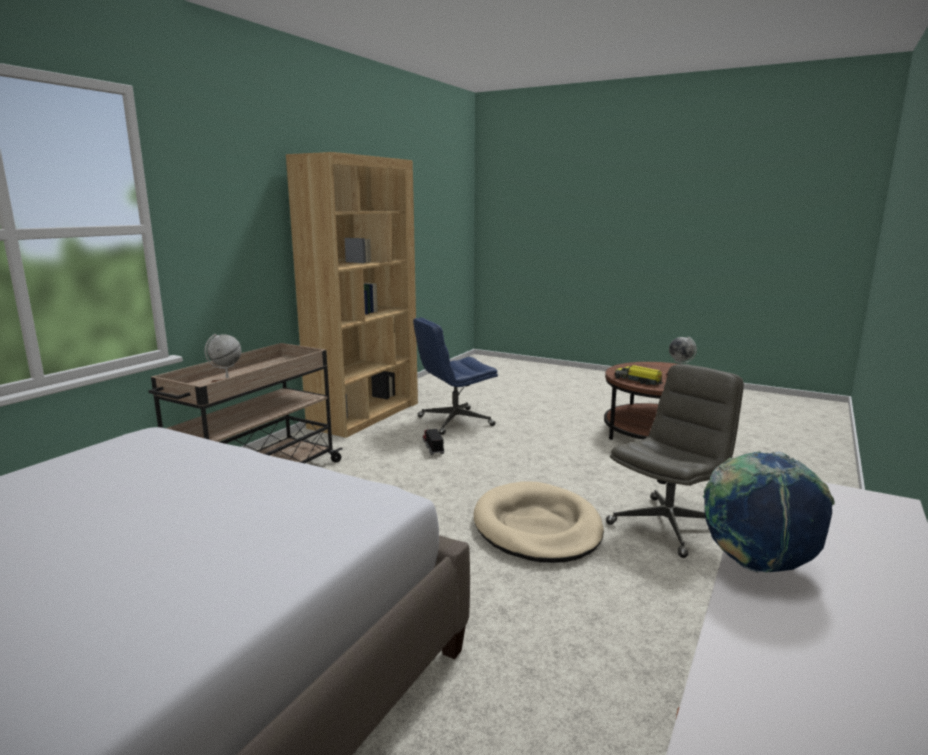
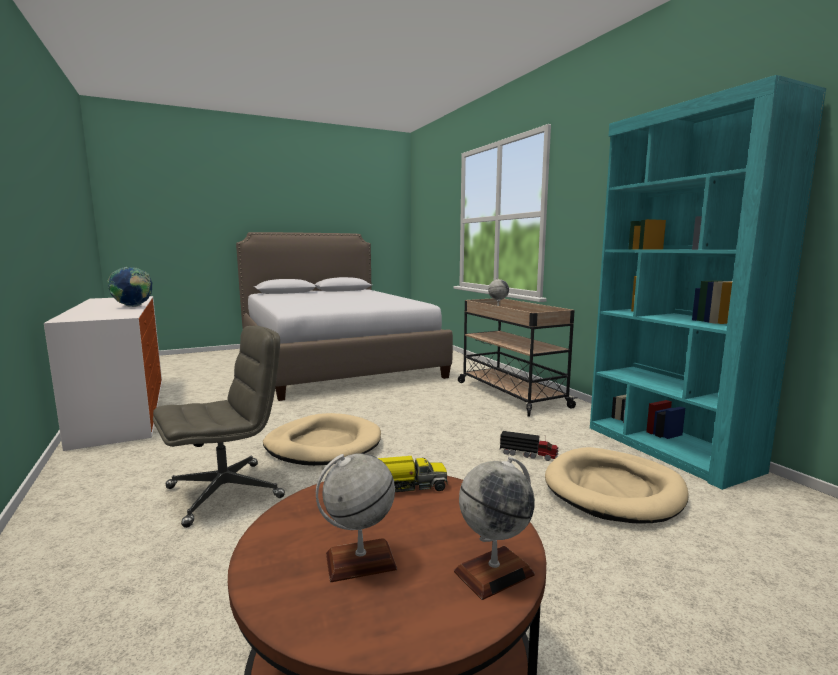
camera: 125 degrees right, 5 degrees down
(365, 415) = (668, 449): brown bookcase -> turquoise bookcase
(454, 421) = (614, 490): blue office chair -> beige dog bed
(646, 365) = (494, 573): none -> globe
(667, 525) = (226, 492): grey office chair -> grey office chair turned 120 degrees counterclockwise

